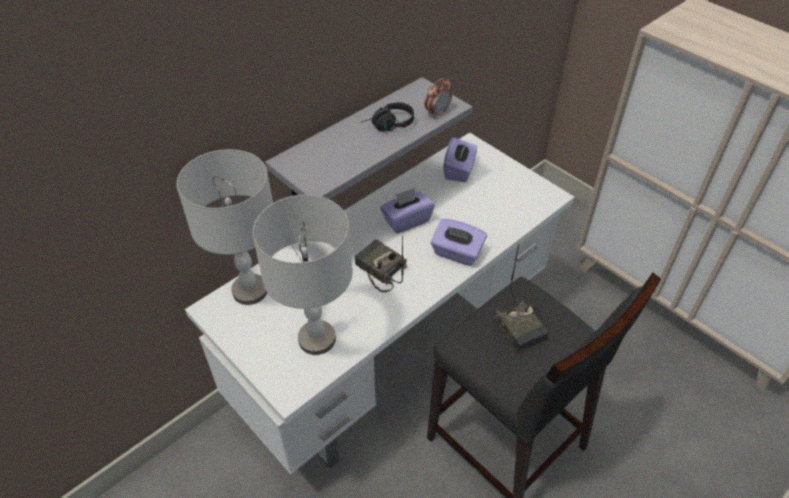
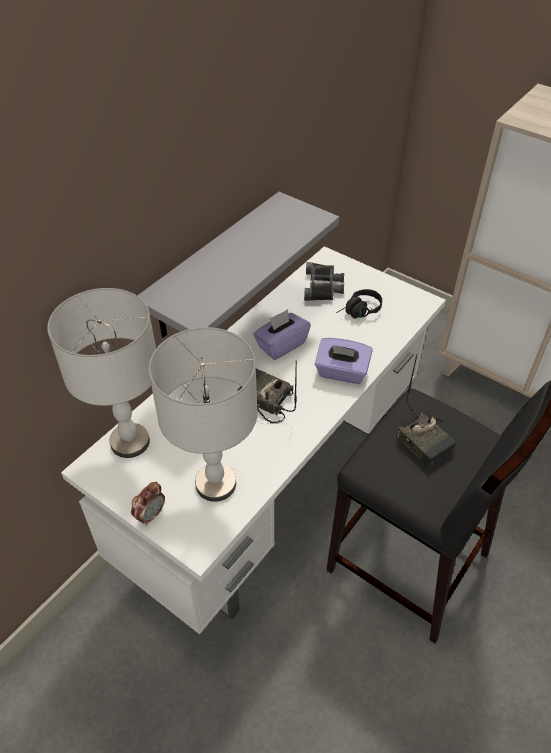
camera: 10 degrees left, 0 degrees up
(388, 126) = (257, 245): black headphones -> black headphones (359, 312)
(437, 113) = (305, 227): alarm clock -> alarm clock (151, 515)
(459, 170) = (323, 286): purple tissue box -> black binoculars

